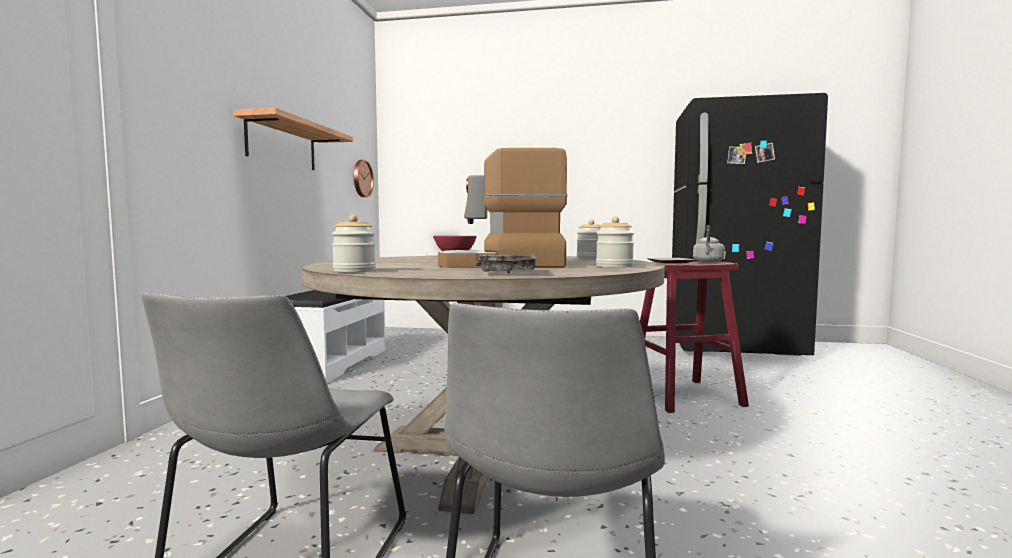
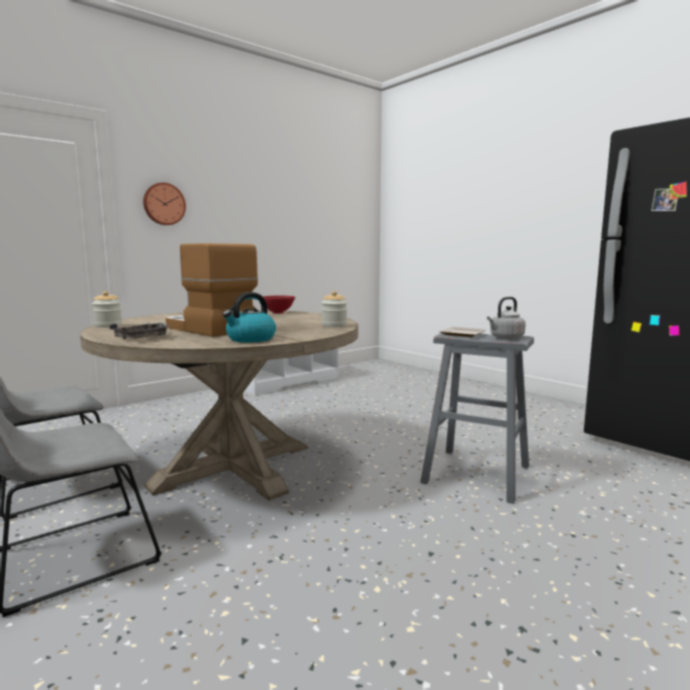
camera: 40 degrees right, 5 degrees up
(282, 144) = (255, 217): shelf -> none
(361, 178) = (354, 233): wall clock -> wall clock (164, 204)
(614, 266) = (250, 339): jar -> kettle
(684, 395) = (477, 474): red stool -> grey stool

